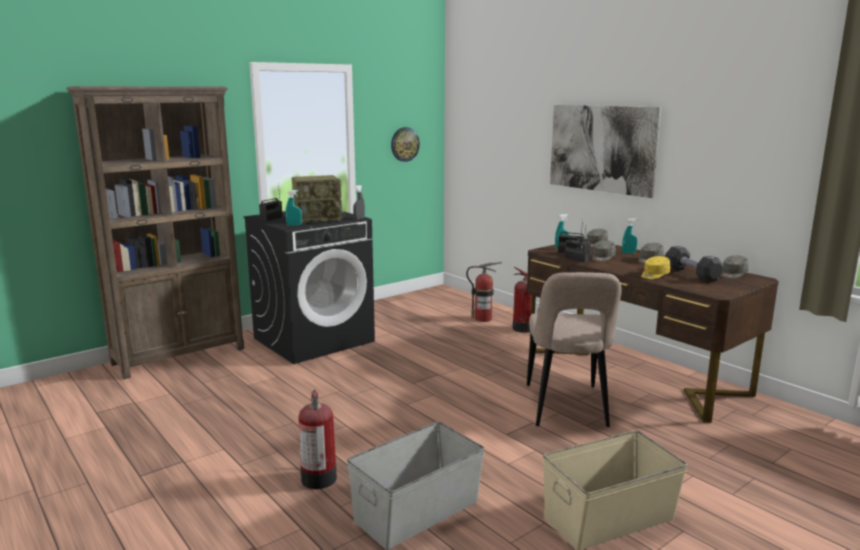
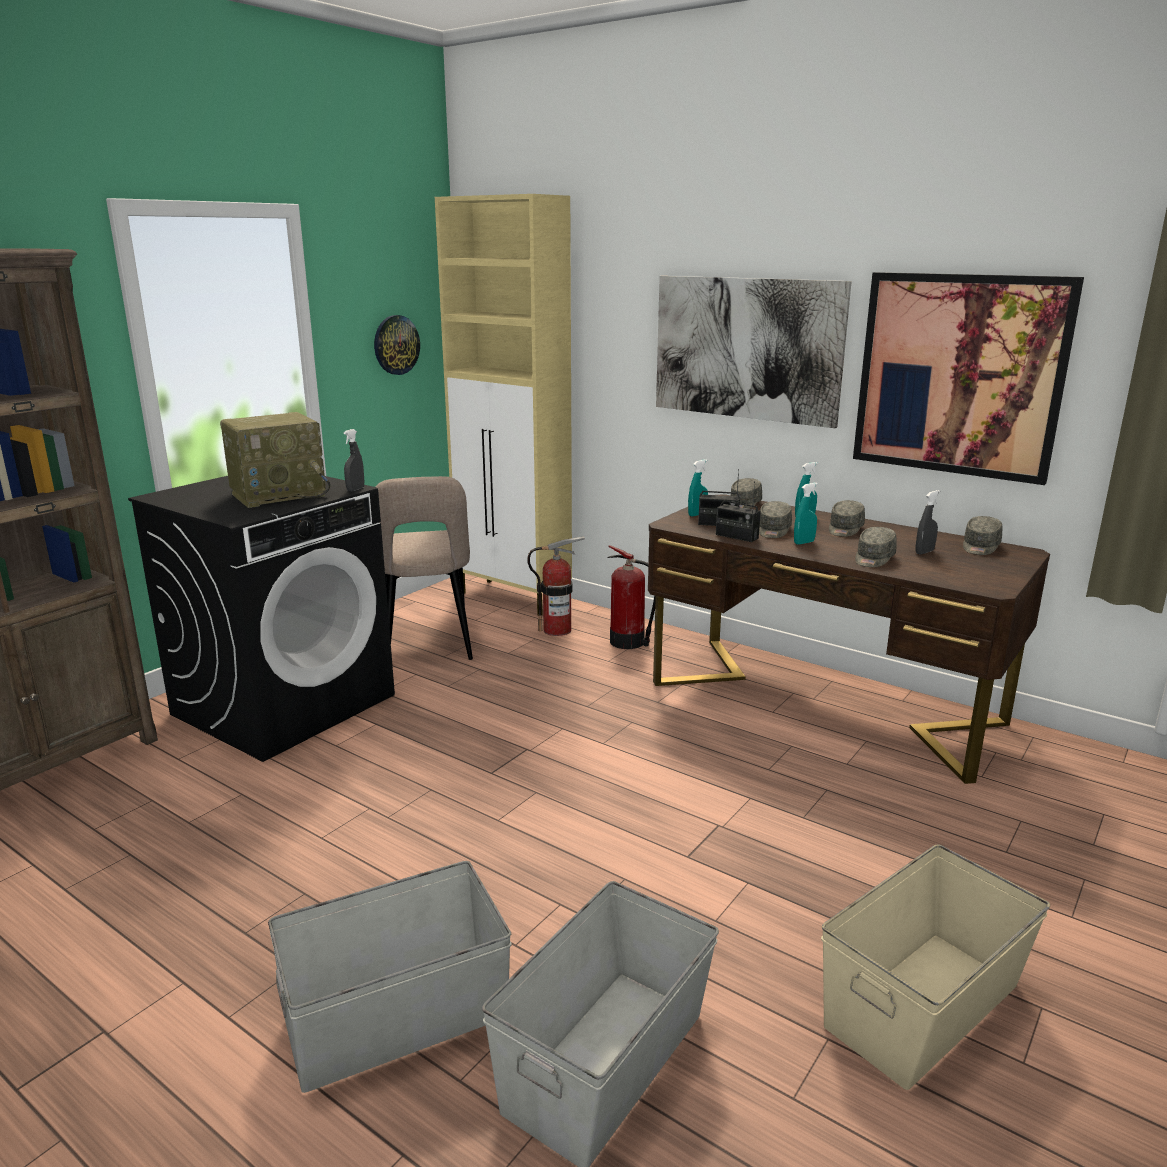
camera: 15 degrees left, 5 degrees up
(271, 218) = (188, 500): radio -> none
(294, 225) = (240, 513): turquoise spray bottle -> turquoise spray bottle (804, 542)
(319, 477) = (395, 1017): fire extinguisher -> grey storage box
(464, 300) = (514, 598): none -> beige cabinet
(566, 408) = (758, 787): beige chair -> beige chair (426, 645)
(654, 275) = (873, 559): yellow cap -> grey cap
(691, 274) = (924, 552): black dumbbell -> grey spray bottle
(724, 165) = (959, 375): none -> picture

